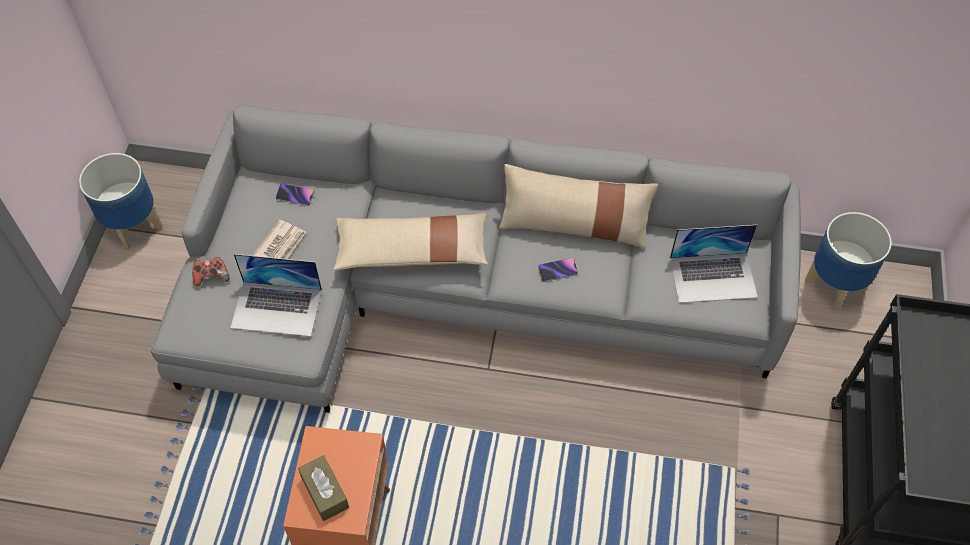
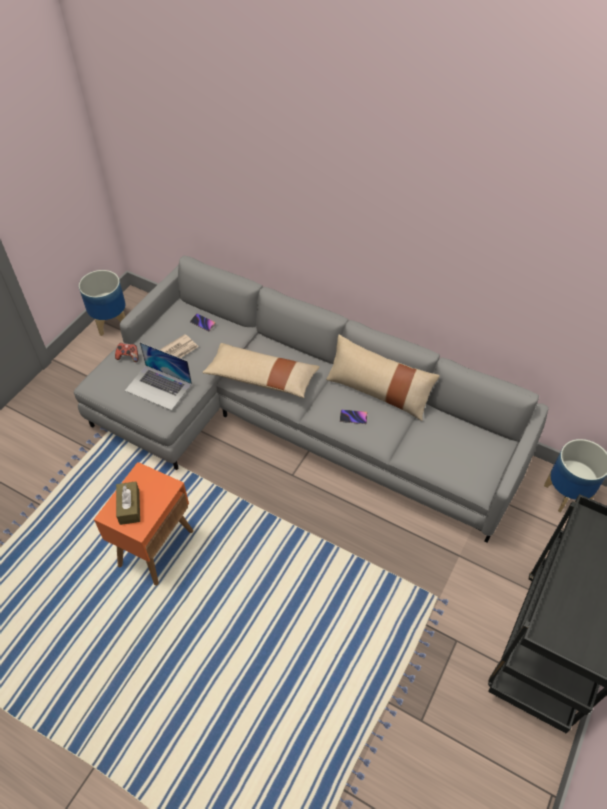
camera: 20 degrees right, 5 degrees down
(713, 277) = (462, 453): laptop -> none

